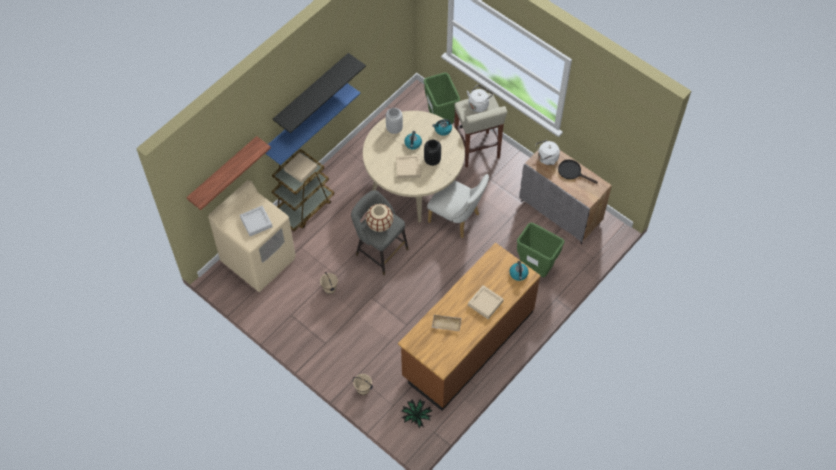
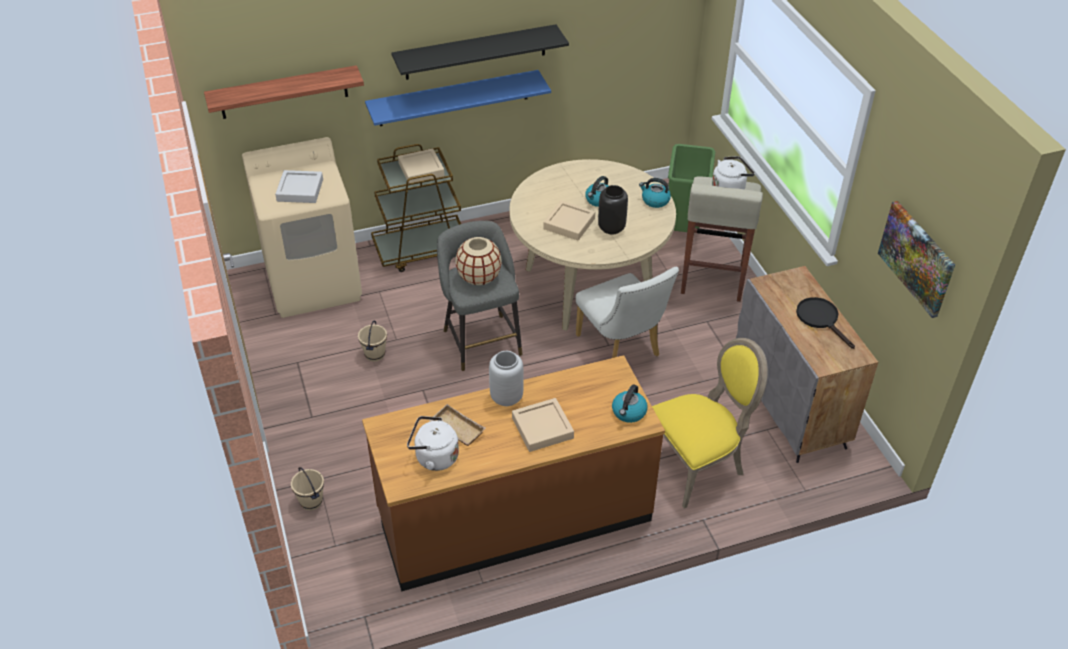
camera: 30 degrees right, 15 degrees down
(394, 129) = (585, 175): grey vase -> grey vase (506, 398)
(416, 416) = (357, 578): potted plant -> none
(536, 269) = (698, 464): green trash can -> yellow chair
(546, 158) = (788, 286): white kettle -> white kettle (434, 457)
(619, 134) = (917, 258): none -> picture

